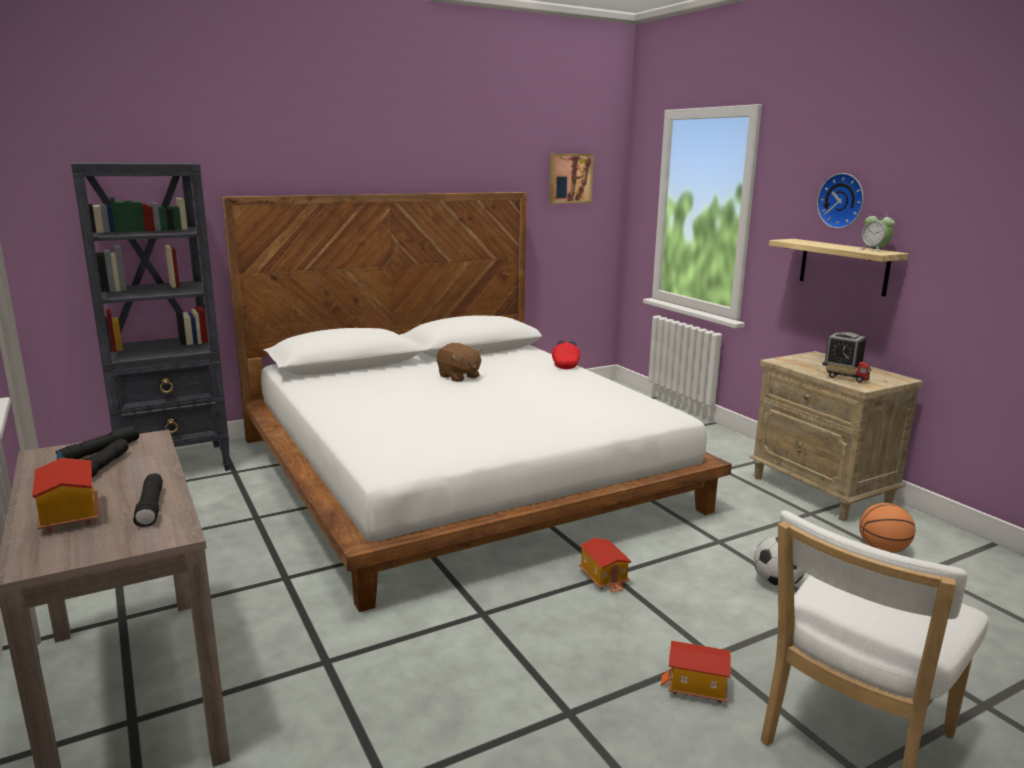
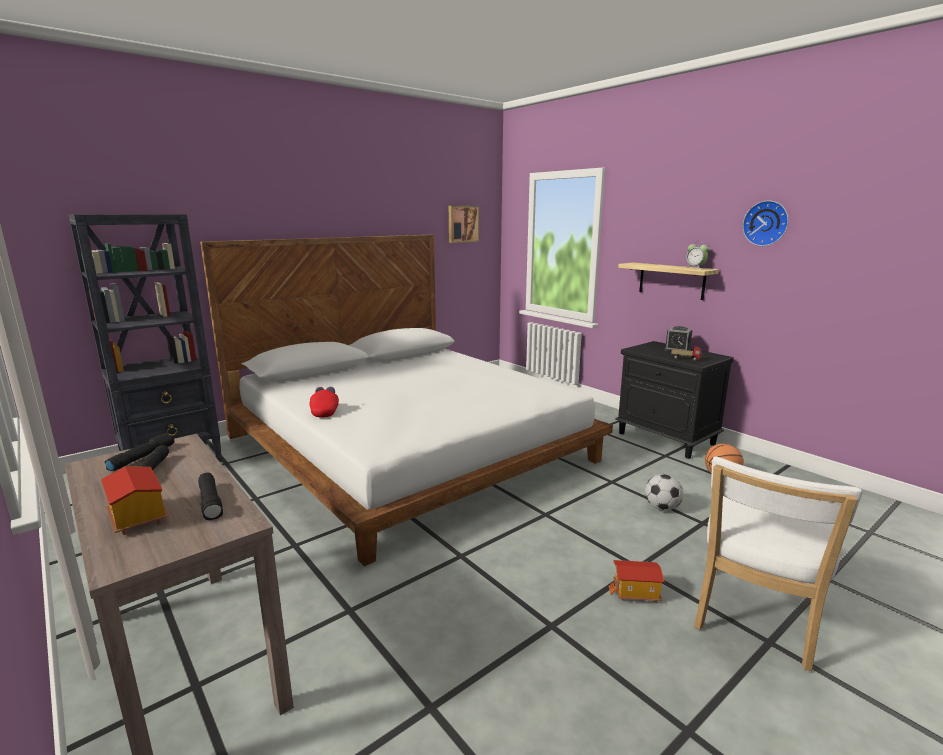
camera: 10 degrees left, 0 degrees up
(459, 377) = (402, 375): brown plush toy -> none
(565, 364) = (477, 361): red cap -> red cap (325, 411)
(604, 578) = (541, 517): toy house -> none
(822, 491) = (667, 439): beige nightstand -> black nightstand
(842, 200) = (669, 234): wall clock -> wall clock (766, 223)

